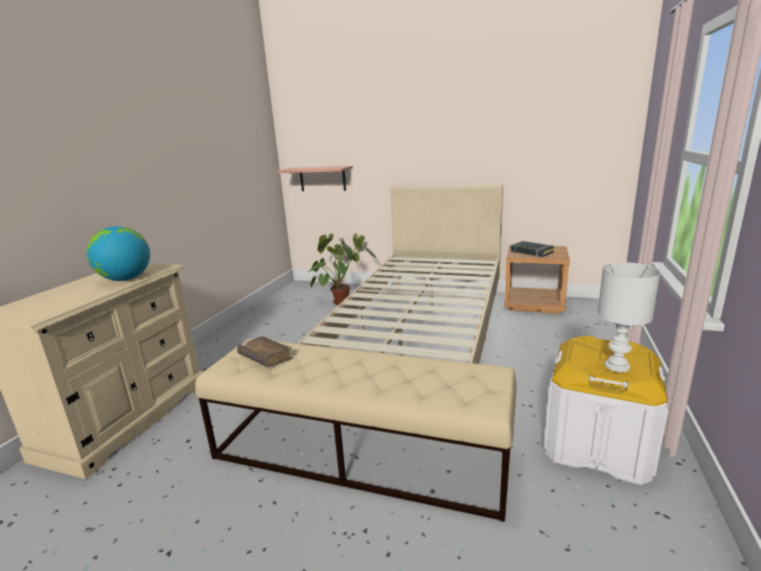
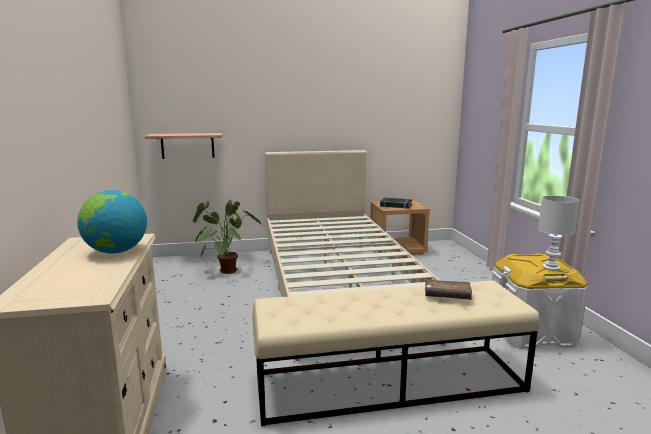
camera: 30 degrees left, 5 degrees down
(265, 358) = (304, 309): brown book -> brown book (447, 296)

